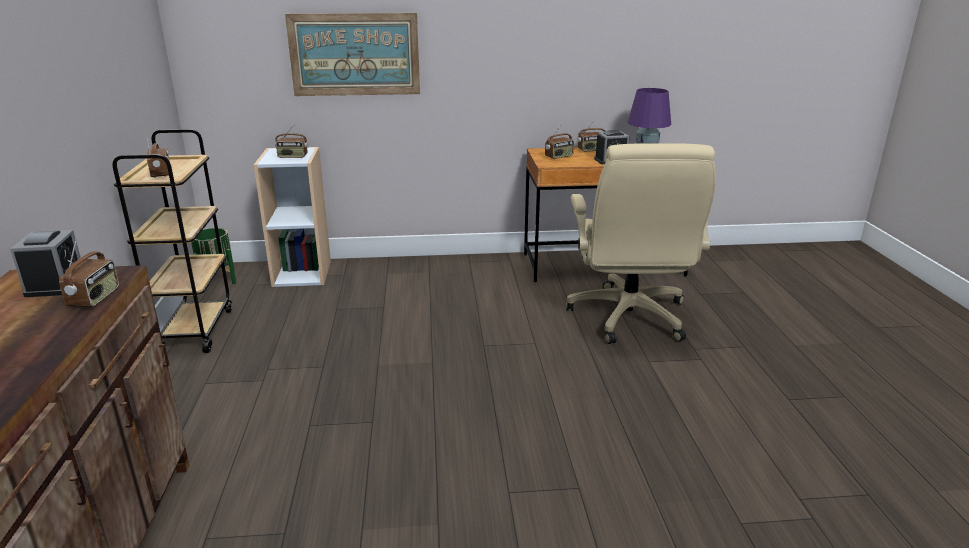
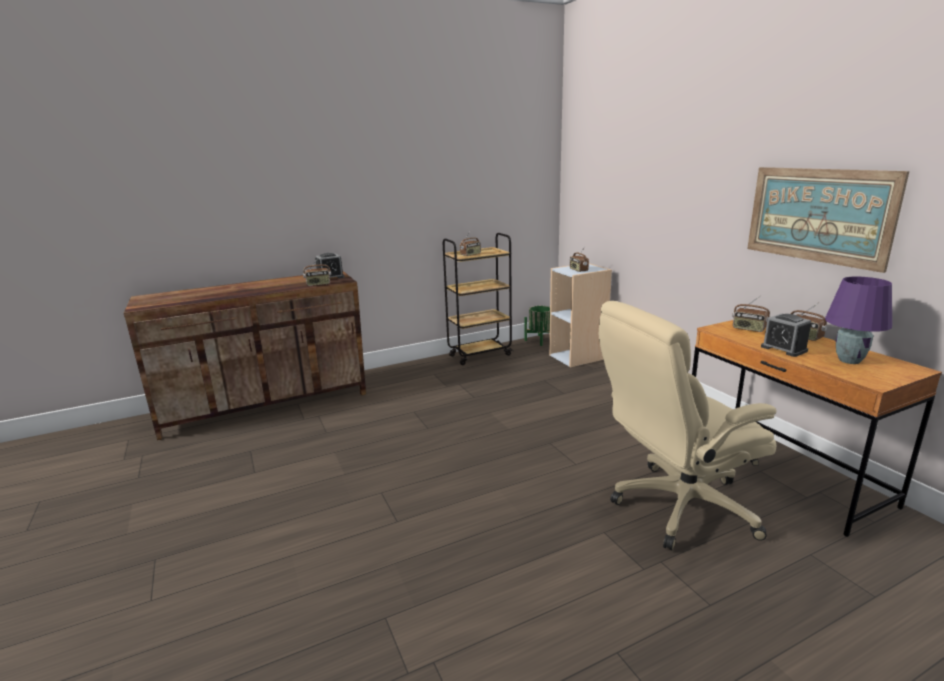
camera: 70 degrees right, 5 degrees down
(354, 54) = (642, 202): picture -> picture (818, 215)

